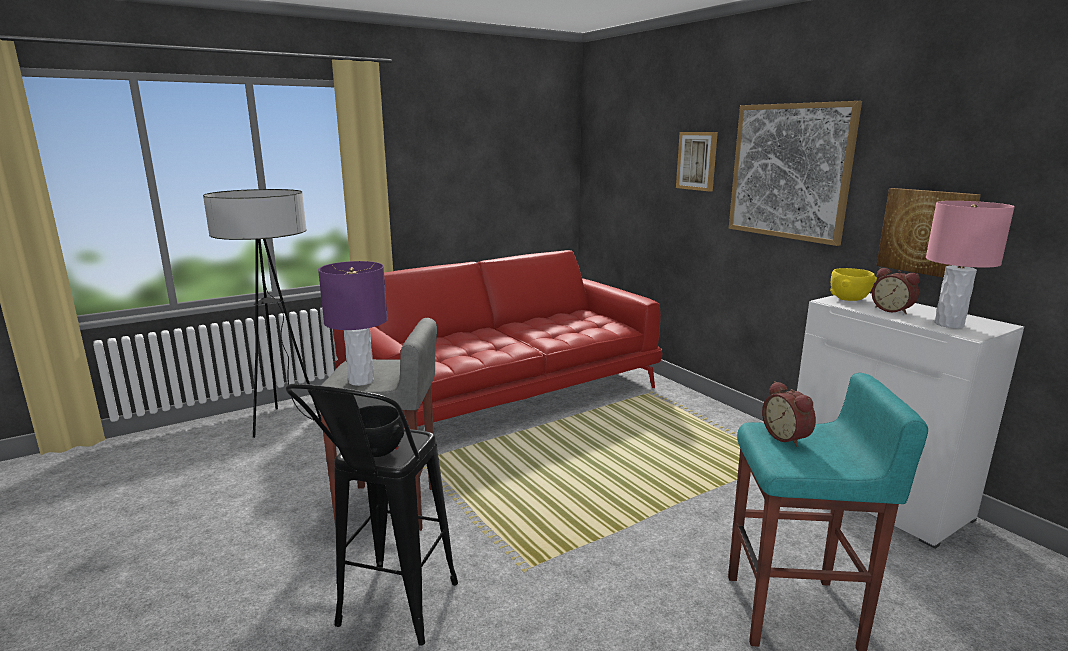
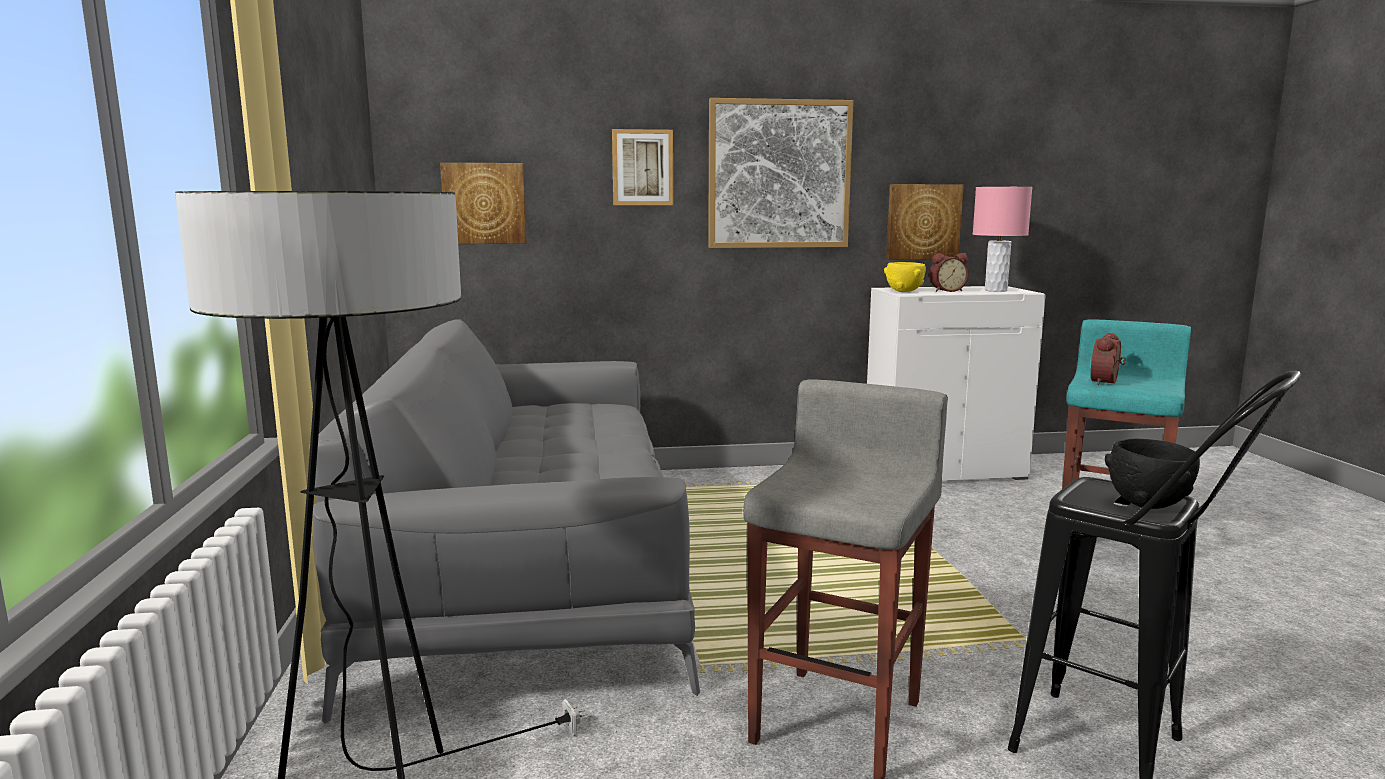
camera: 65 degrees left, 5 degrees down
(361, 381) = (876, 490): purple table lamp -> none
(504, 393) = (530, 565): red sofa -> grey sofa
(618, 180) = (484, 203): none -> picture
(787, 437) = (1107, 382): alarm clock -> alarm clock turned 120 degrees clockwise

